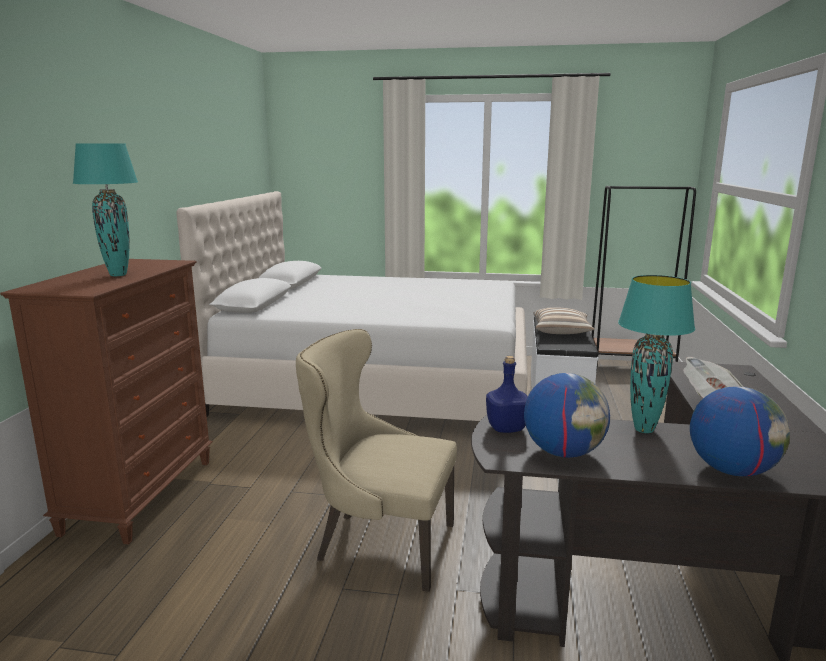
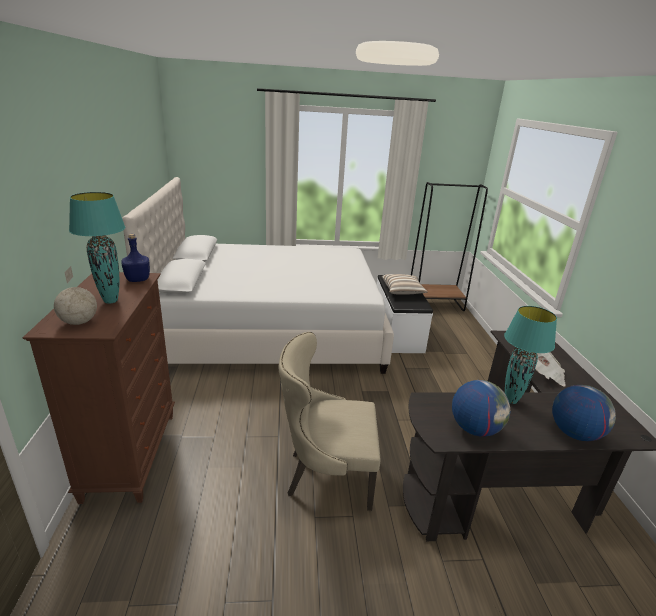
camera: 15 degrees left, 10 degrees up
(69, 286) = (80, 322): none -> globe
(505, 428) = (429, 409): blue bottle -> blue bottle (137, 279)

